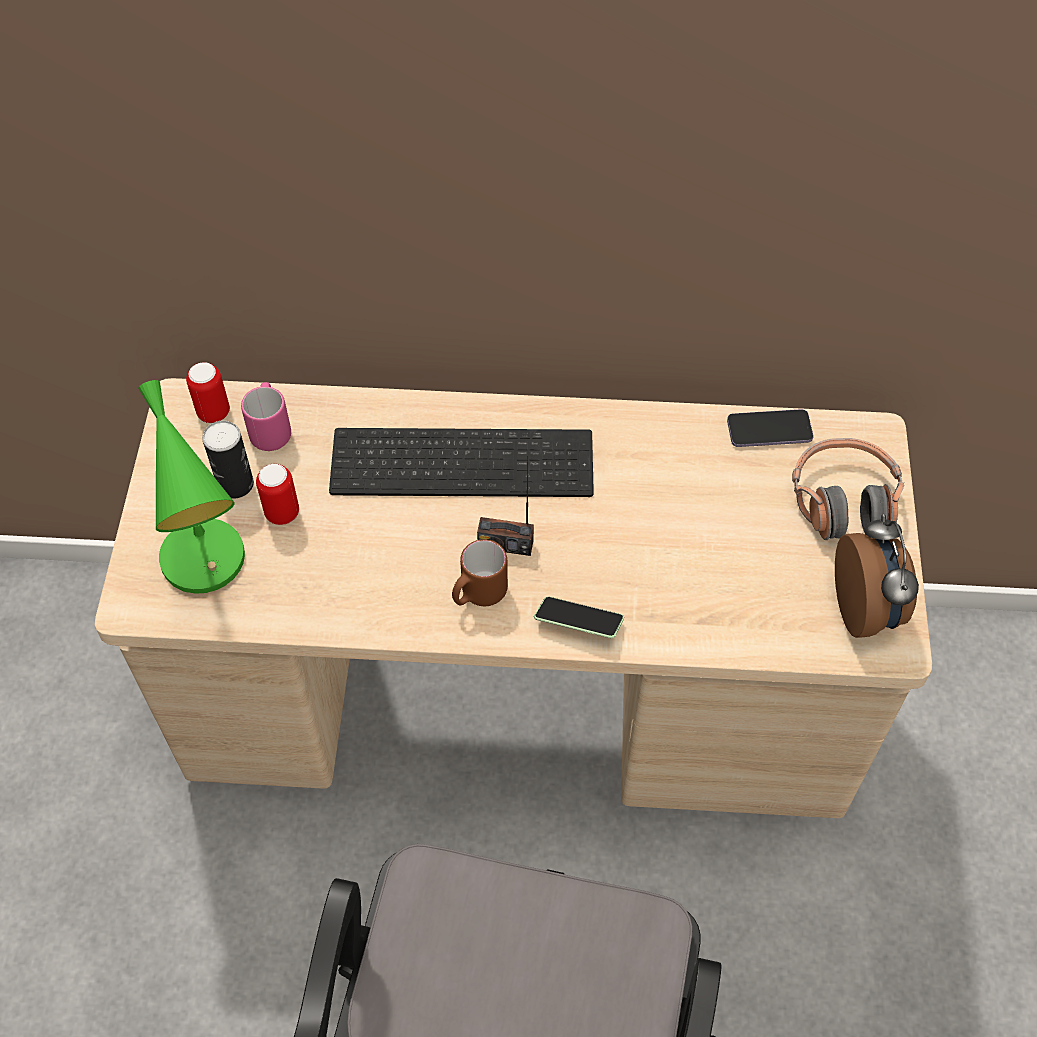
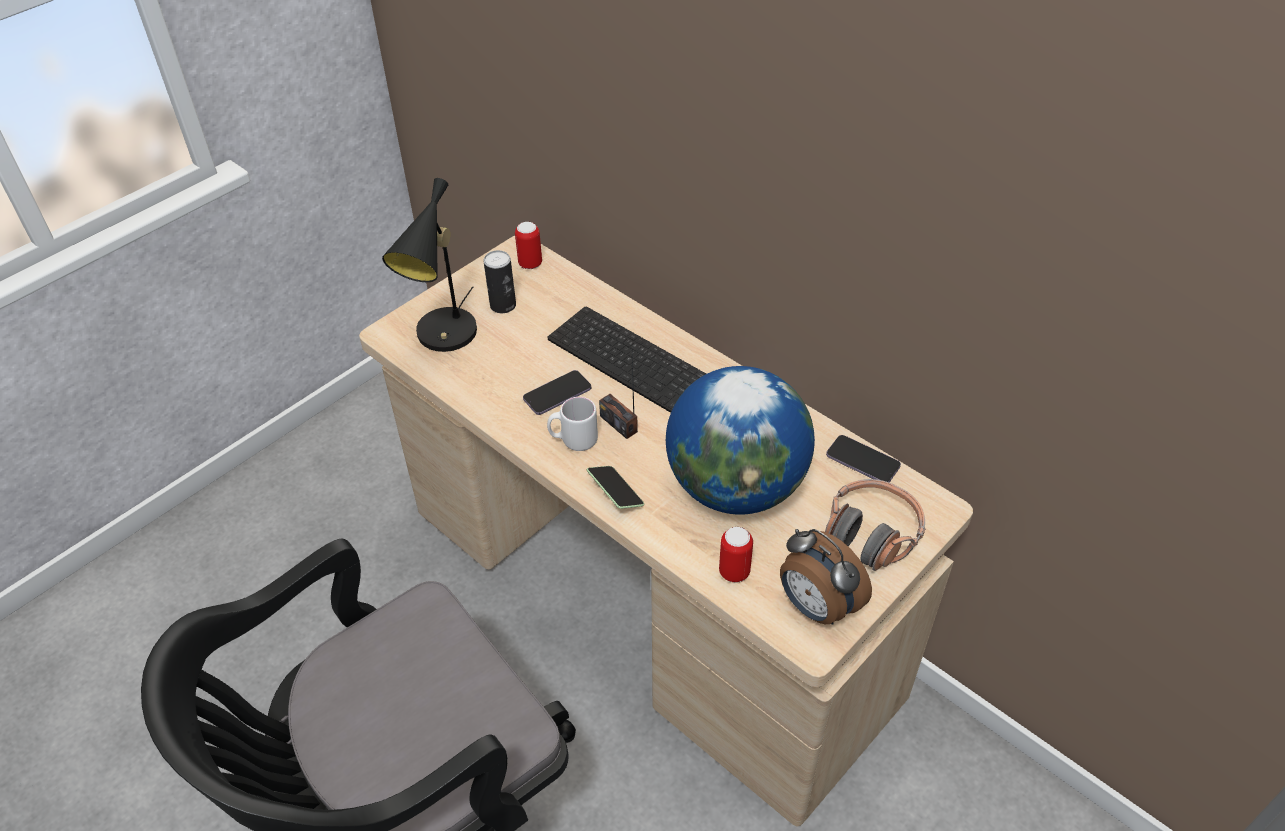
camera: 40 degrees right, 10 degrees down
(210, 567) = (445, 338): green table lamp -> black table lamp
(271, 429) = (551, 289): pink mug -> none
(282, 513) = (511, 334): can -> can (734, 572)
(407, 552) = (557, 394): none -> phone
(478, 594) = (573, 440): brown mug -> white mug
(684, 536) = (736, 487): none -> globe
(866, 609) = (816, 607): alarm clock -> alarm clock turned 105 degrees clockwise

